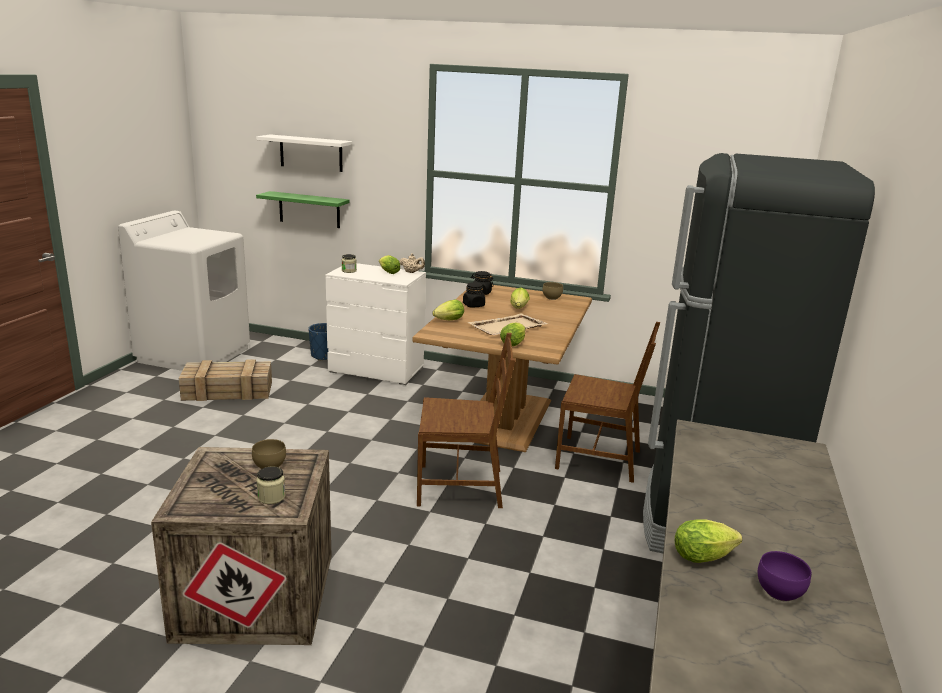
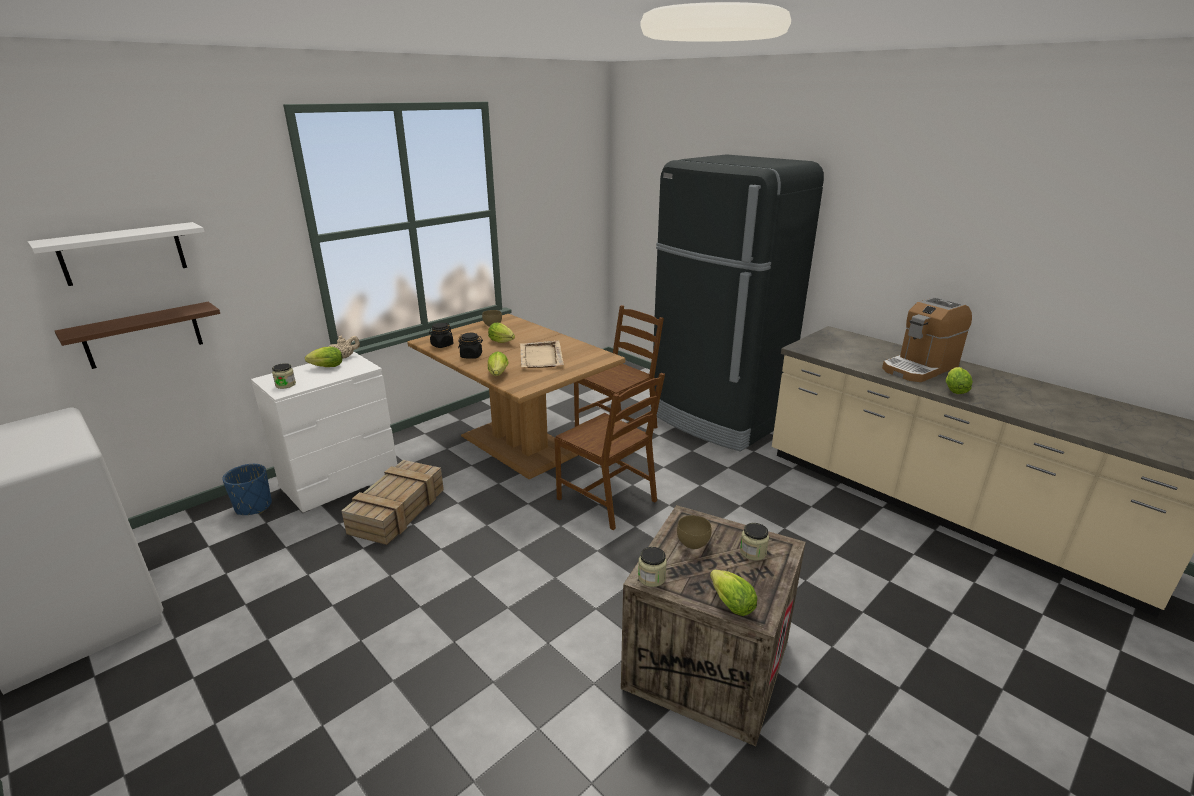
camera: 60 degrees left, 5 degrees up
(211, 456) = (651, 577): none -> jar
(229, 390) = (249, 605): crate -> crate (398, 509)
(309, 210) = (143, 335): green shelf -> brown shelf
(461, 486) = (608, 499): brown chair -> brown chair turned 105 degrees clockwise
(514, 343) = (580, 363): lettuce -> lettuce (729, 602)
(758, 524) = (920, 367): none -> coffee machine
(777, 592) = (987, 384): purple bowl -> none

